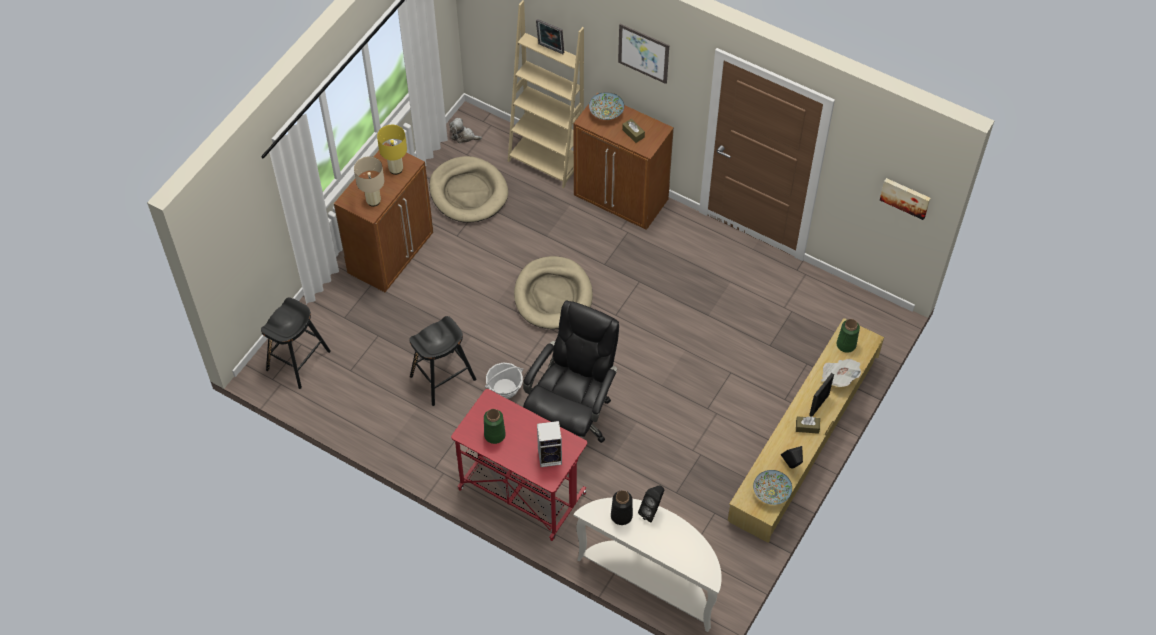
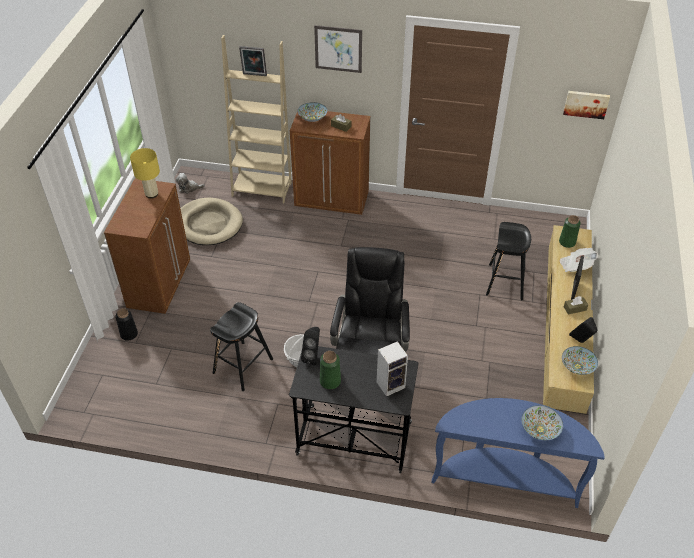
camera: 20 degrees left, 10 degrees down
(298, 360) = (104, 389): black stool -> black stool (505, 281)
(373, 200) = (140, 221): beige table lamp -> none
(521, 491) = (353, 439): red desk -> black desk
(553, 295) = (310, 278): beige dog bed -> none
(621, 515) = (479, 417): black vase -> black vase (129, 334)
(652, 511) = (504, 404): black speaker -> black speaker (313, 356)
(652, 579) = (505, 478): white console table -> blue console table
(672, 546) = (540, 429): none -> bowl

